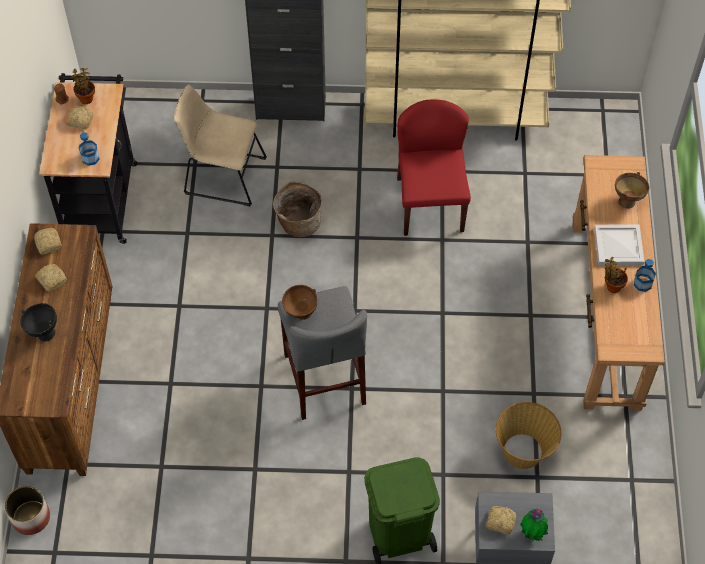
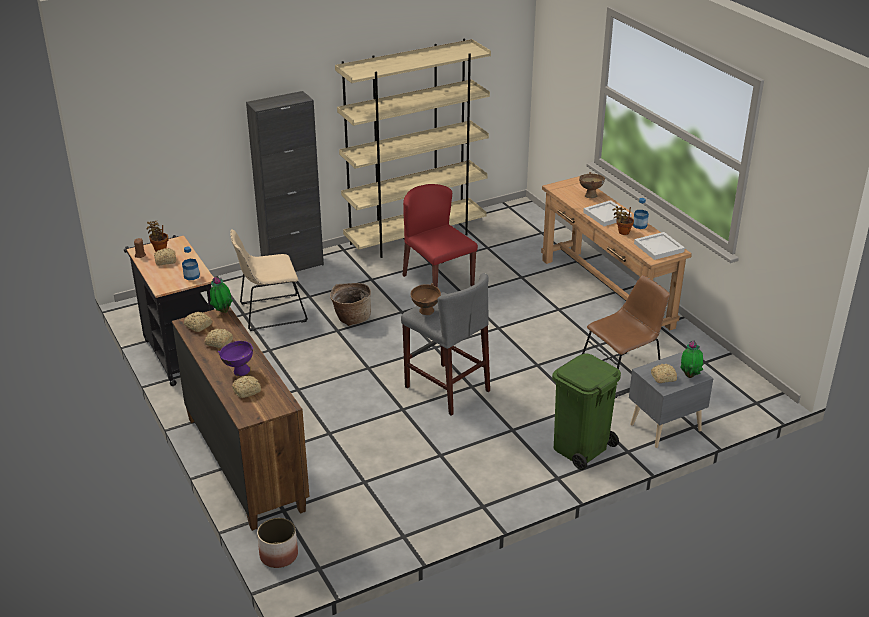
camera: 30 degrees left, 25 degrees down
(34, 365) = (247, 391): none -> bread
(42, 332) = (237, 371): black bowl -> purple bowl
(84, 231) = (222, 311): none -> potted plant
(523, 451) = (622, 374): basket -> brown chair
(632, 333) = (658, 247): none -> white tray

